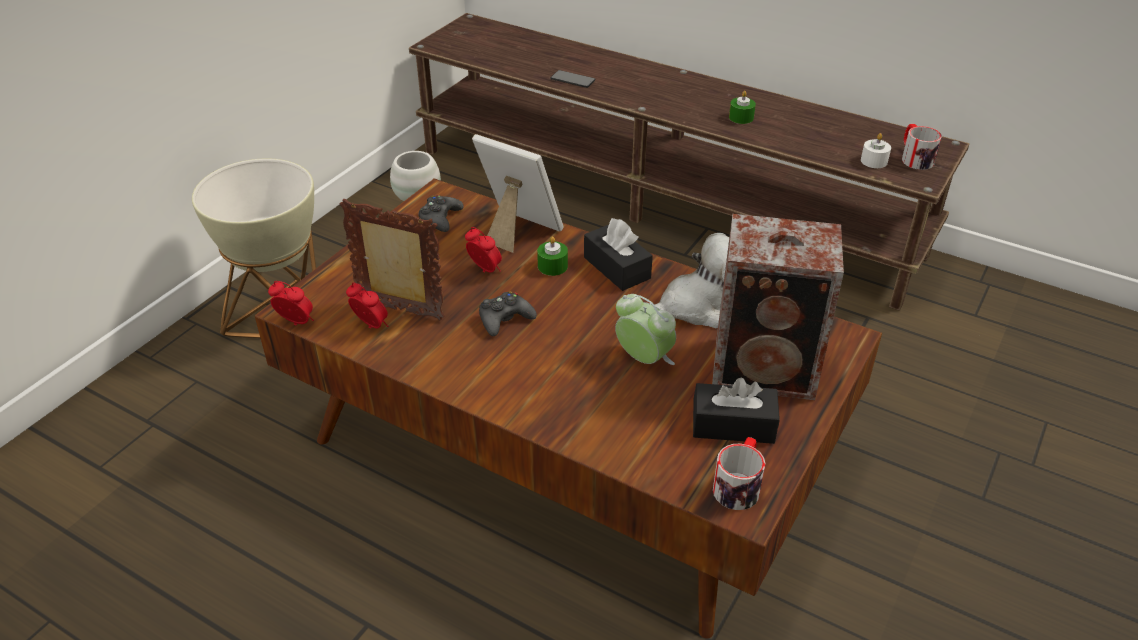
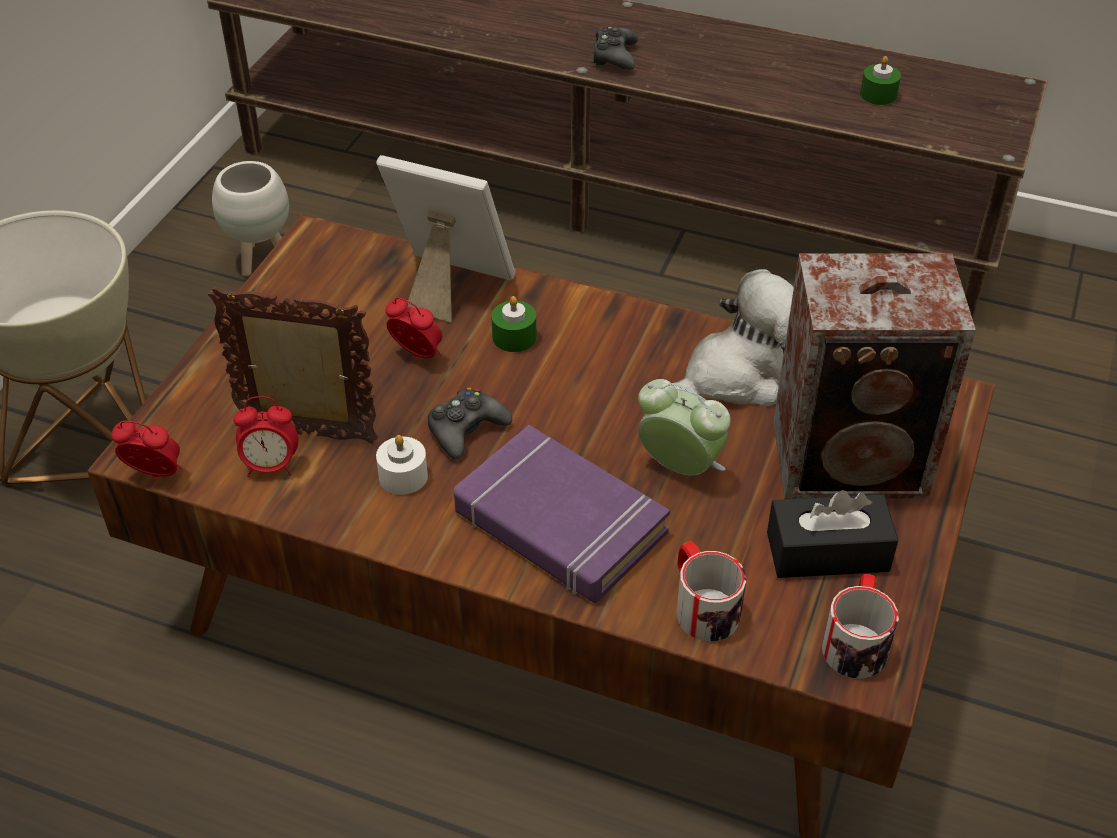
camera: 10 degrees left, 5 degrees up
(371, 326) = (271, 466): alarm clock -> alarm clock turned 150 degrees clockwise
(440, 219) = (329, 280): black game controller -> black game controller (614, 56)
(551, 384) = (559, 523): none -> purple book
(572, 80) = (469, 32): phone -> none
(617, 268) = (607, 329): black tissue box -> none
(741, 117) = (727, 71): green candle -> green candle (878, 95)
(874, 161) = (926, 121): white candle -> white candle (403, 476)
(914, 158) = (980, 111): mug -> mug (702, 605)

